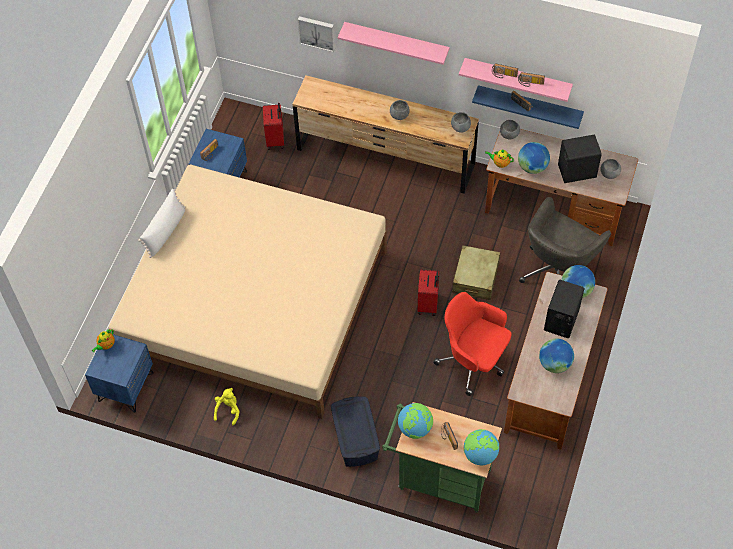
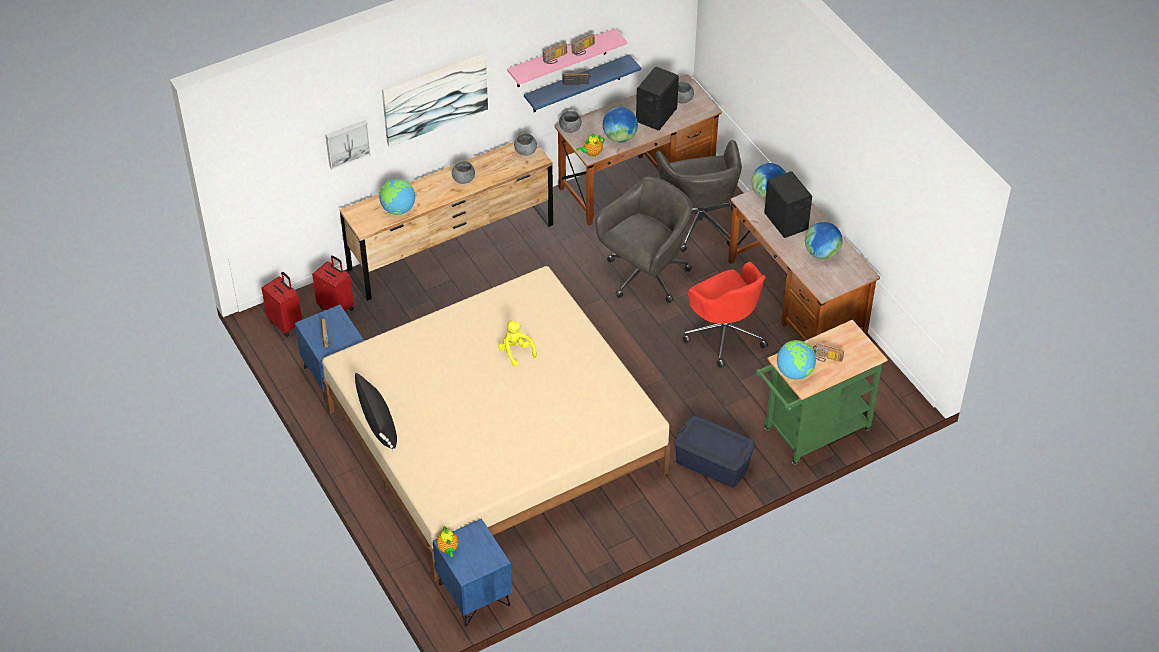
camera: 50 degrees left, 10 degrees down
(165, 231) = (377, 422): white pillow -> black pillow
(228, 410) = (585, 533): yellow plush toy -> yellow plush toy (516, 352)
(396, 42) = (435, 97): pink shelf -> picture
(428, 304) = (635, 324): red suitcase -> red suitcase (286, 323)
(473, 361) = (724, 333): red office chair -> red office chair turned 105 degrees counterclockwise
(475, 278) = (645, 276): beige suitcase -> grey office chair
(480, 454) = (862, 349): globe -> globe (398, 209)

